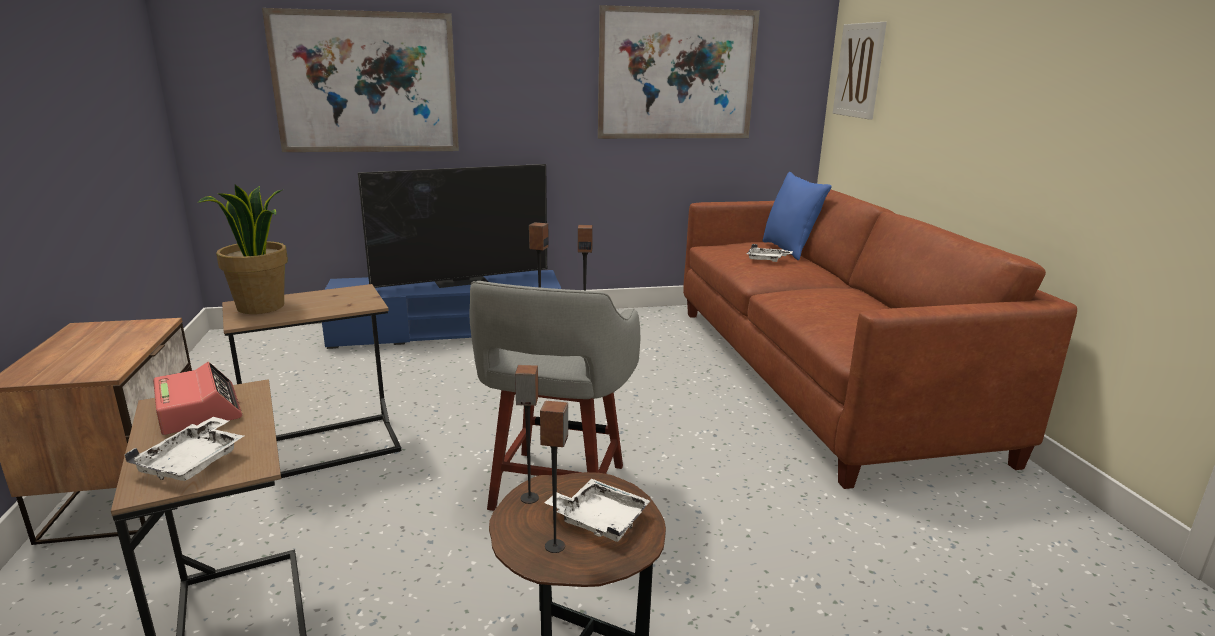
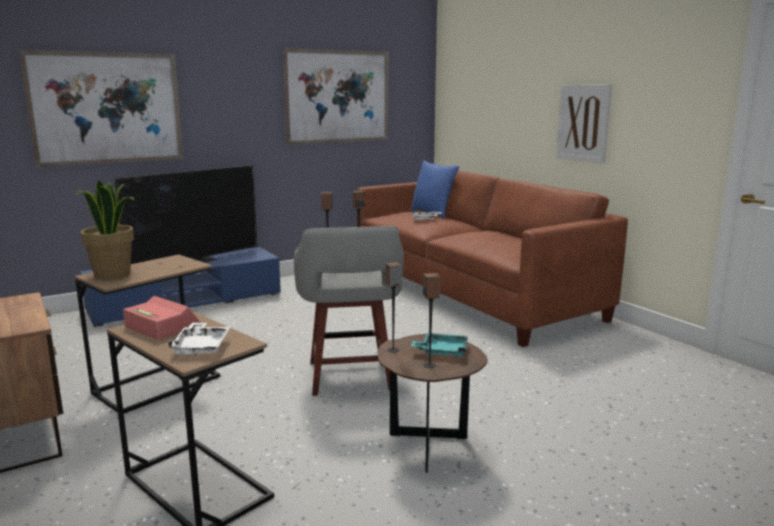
camera: 20 degrees left, 5 degrees down
(599, 520) = (442, 351): white tray -> turquoise tray
(859, 70) = (458, 91): picture -> picture (583, 123)

